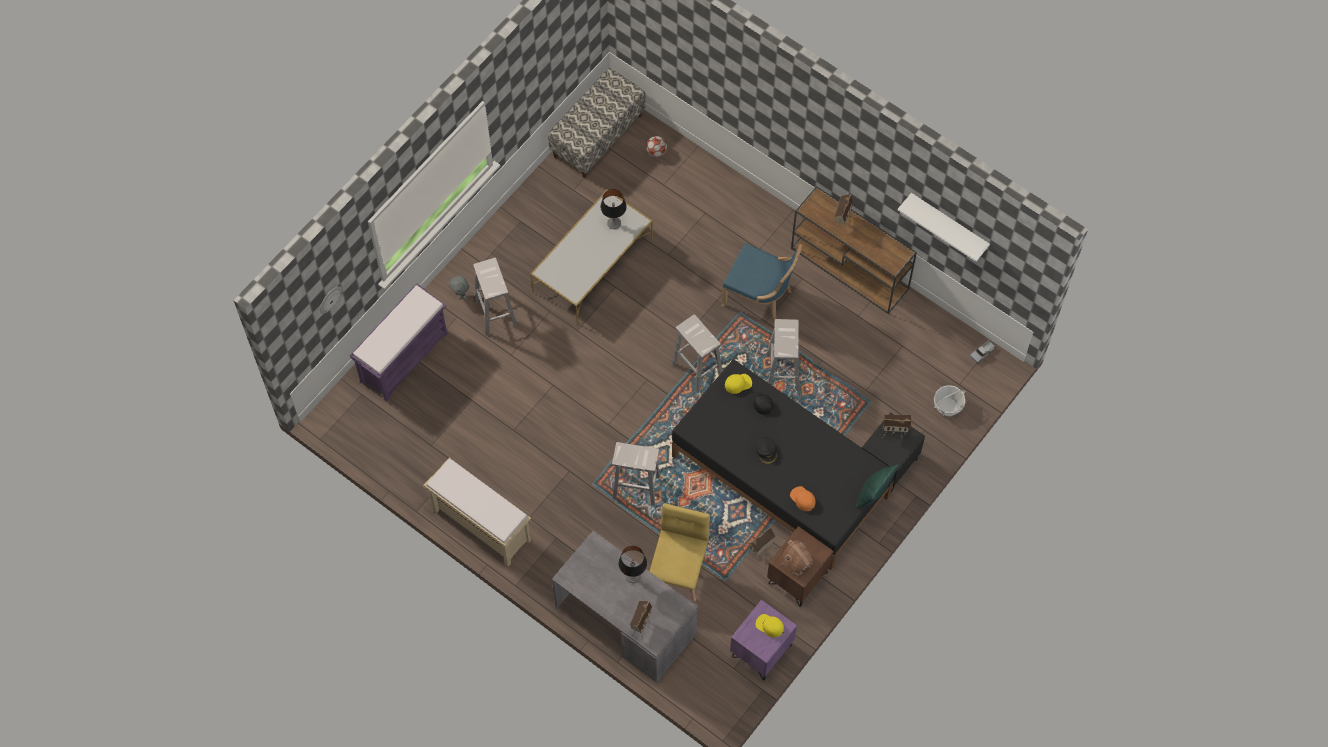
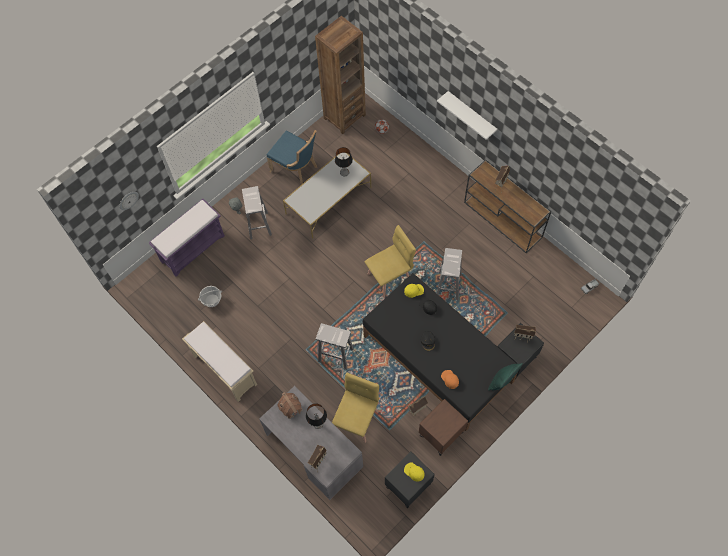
camera: 10 degrees right, 0 degrees up
(597, 135) = (344, 116): bench -> brown bookcase
(697, 369) = (389, 277): white stool -> yellow chair
(760, 297) = (439, 233): blue chair -> blue chair (296, 168)
(762, 651) = (408, 486): purple nightstand -> black nightstand
(796, 563) = (440, 426): toy house -> toy house (291, 408)
(947, 406) = (561, 322): basket -> basket (212, 300)
(949, 224) = (578, 191): white shelf -> white shelf (471, 114)

